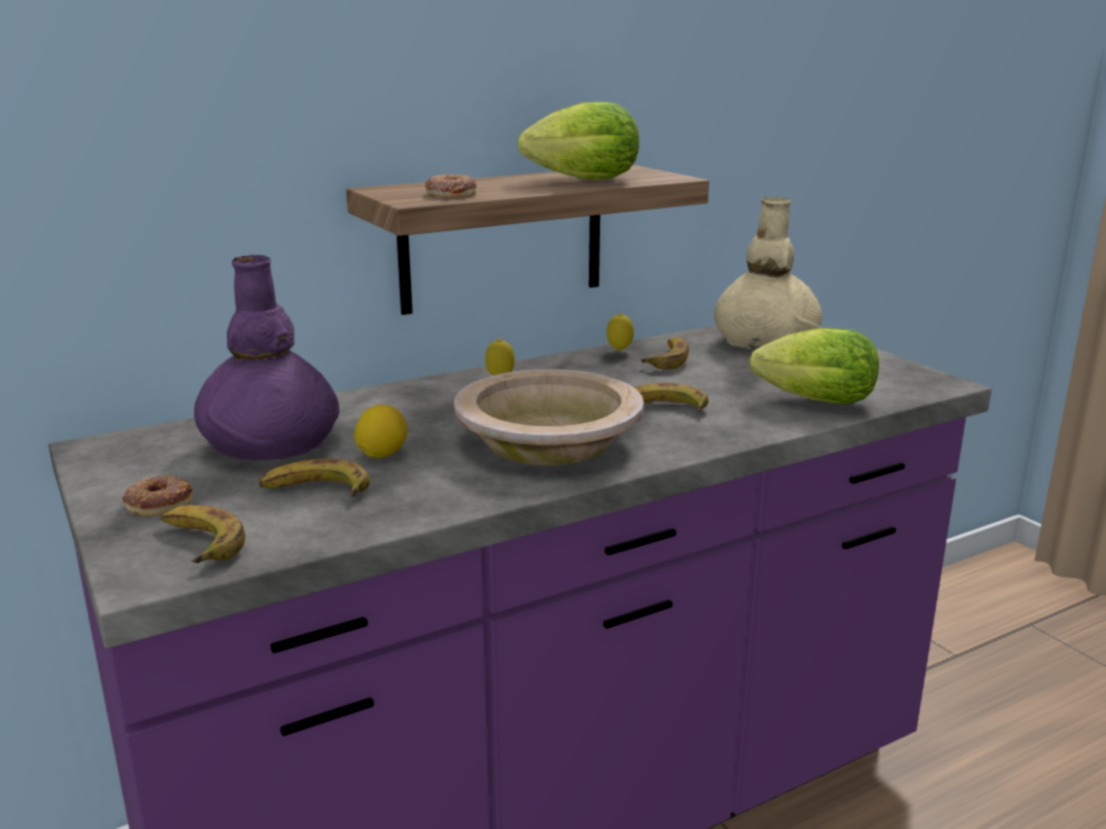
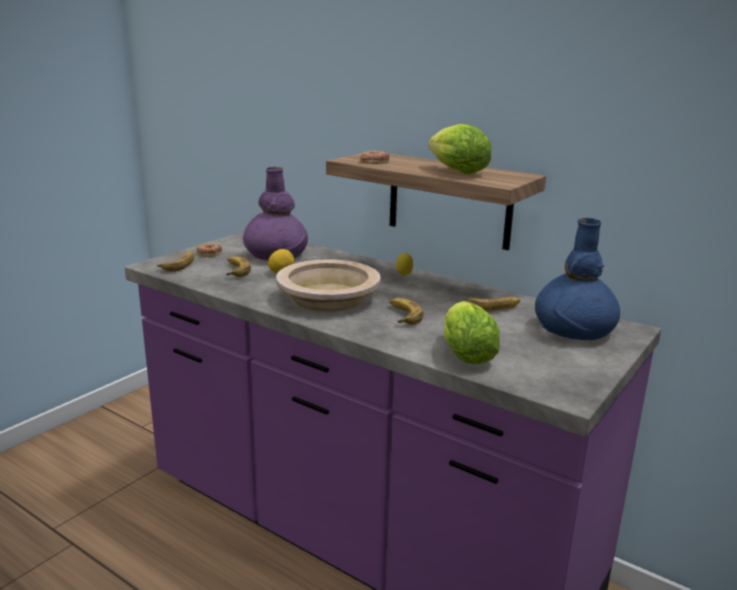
camera: 65 degrees right, 0 degrees up
(619, 351) = (492, 293): lemon -> none
(764, 343) = (573, 330): beige vase -> blue vase

